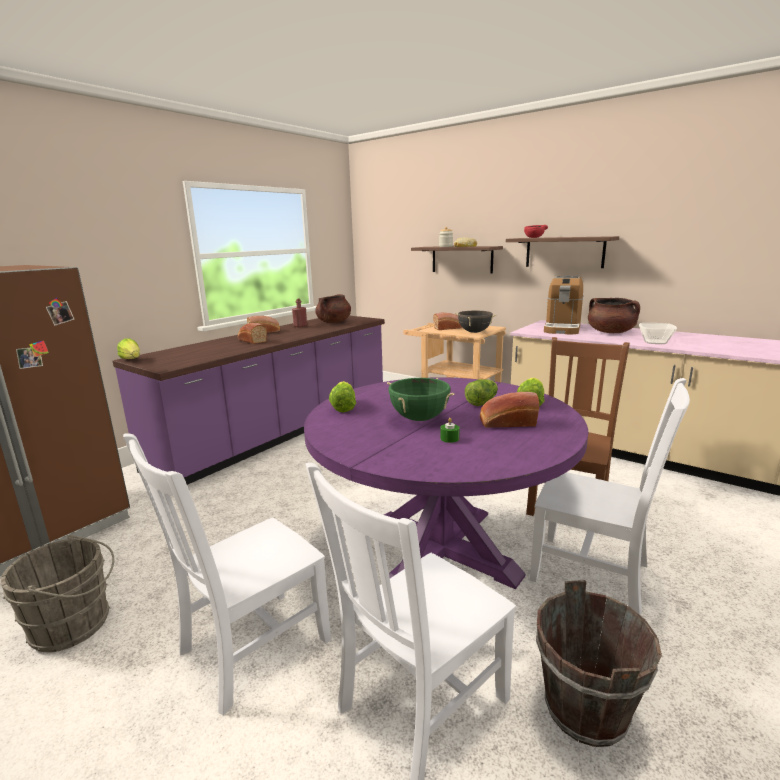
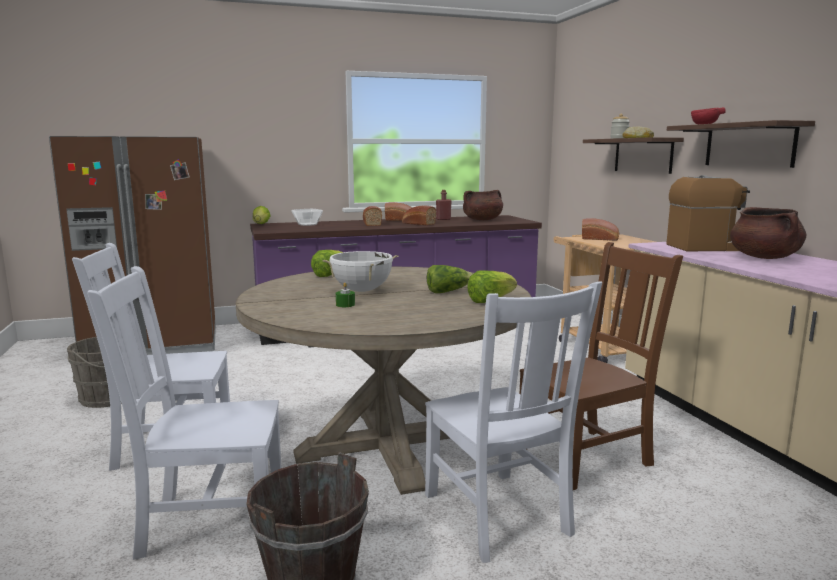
camera: 35 degrees right, 5 degrees down
(419, 419) = (361, 291): green cooking pot -> white cooking pot
(440, 549) = (387, 444): purple dining table -> beige dining table
(474, 332) = (619, 245): black cooking pot -> none
(506, 423) = (422, 306): bread -> bread (417, 223)
(562, 328) = (710, 247): coffee machine -> coffee machine turned 150 degrees counterclockwise
(654, 342) = (790, 272): bowl -> bowl (307, 224)

